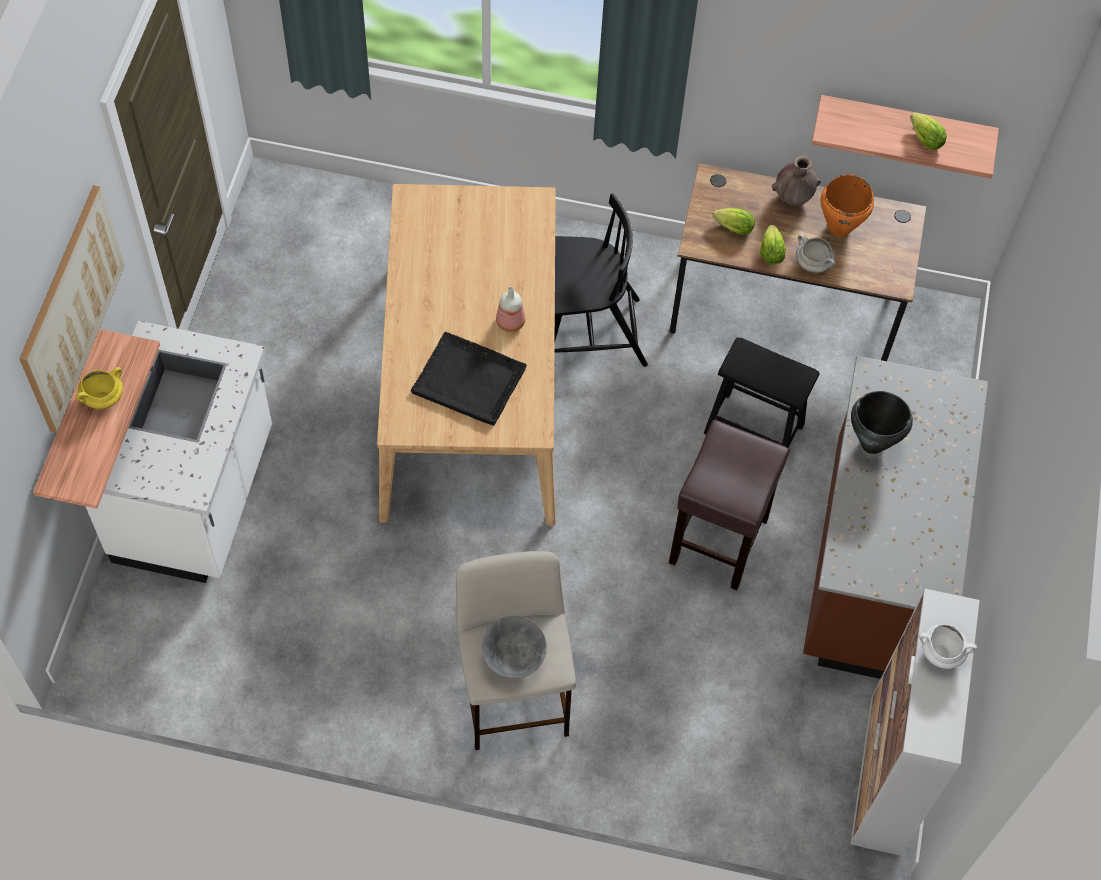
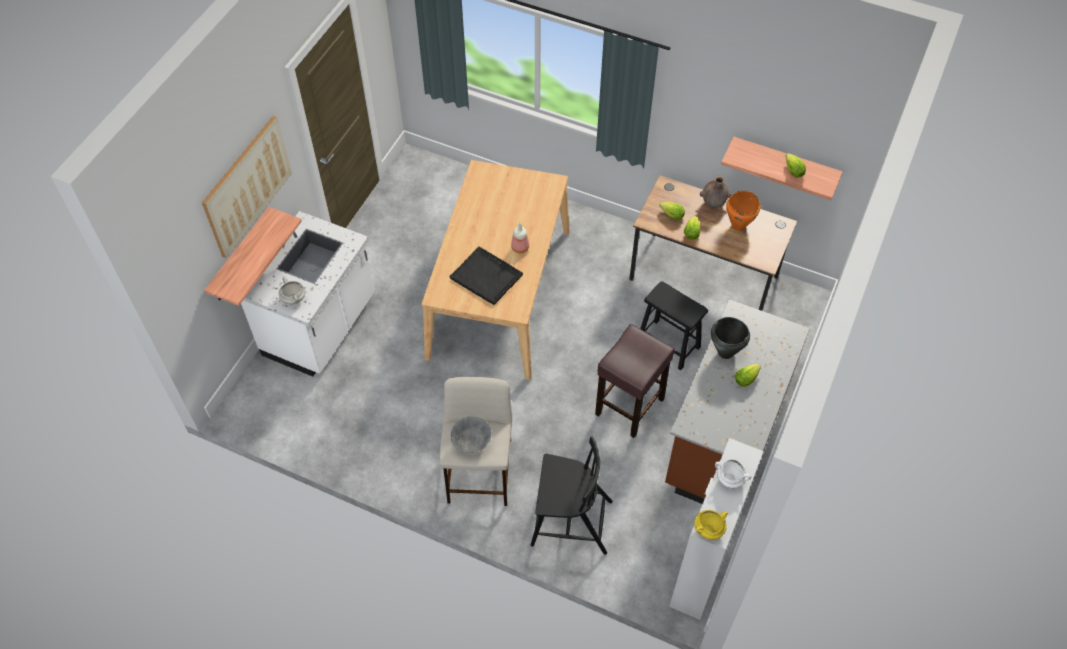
camera: 15 degrees right, 5 degrees down
(103, 397) = (260, 244): yellow cooking pot -> yellow cooking pot (709, 529)
(588, 335) = (578, 273): black chair -> black chair (569, 522)
(813, 264) = (717, 243): white cooking pot -> white cooking pot (294, 298)
(914, 479) = (747, 378): none -> lettuce

